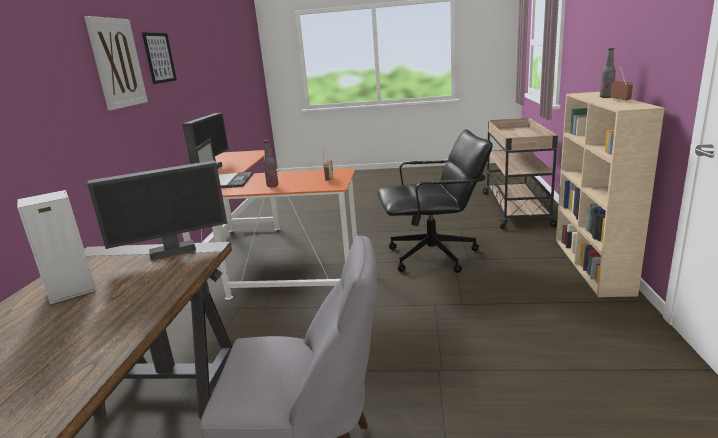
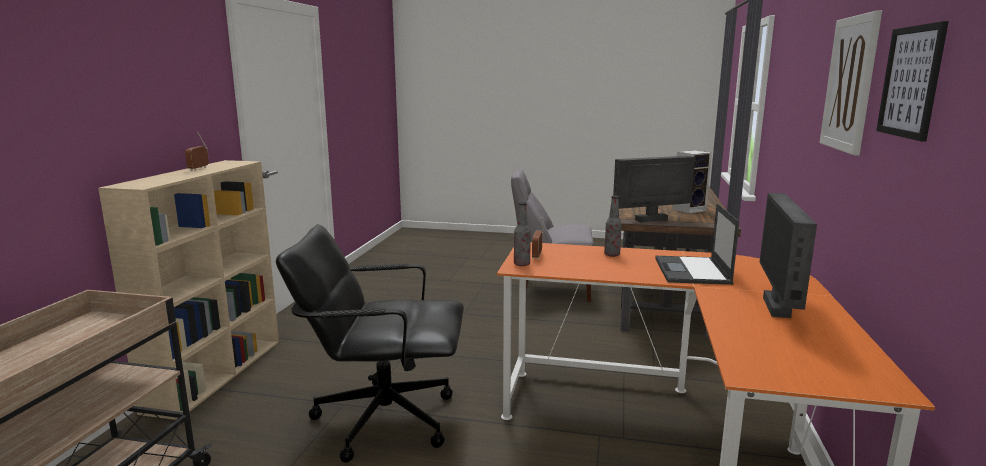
camera: 175 degrees left, 5 degrees down
(606, 97) = (173, 175): bottle -> bottle (521, 264)

